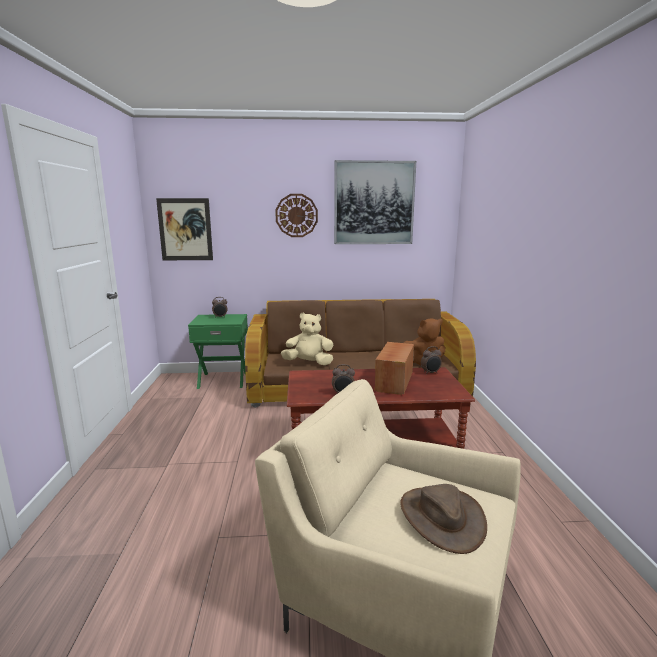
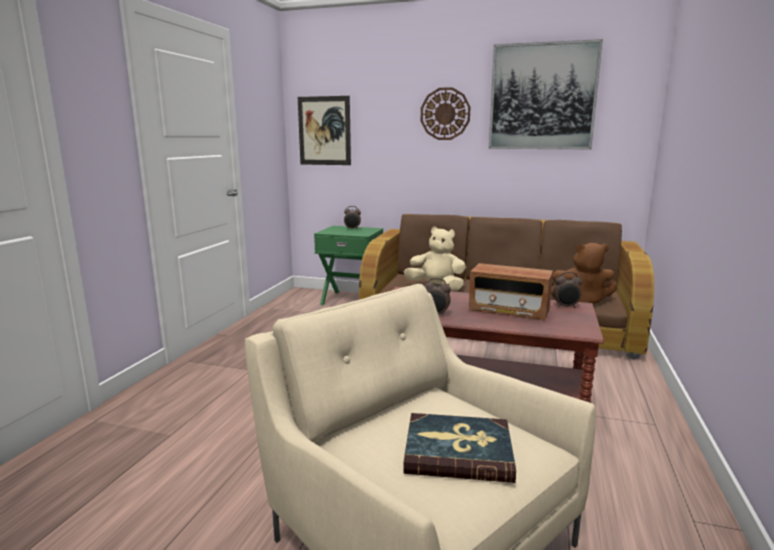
camera: 20 degrees right, 0 degrees up
(394, 382) = (509, 310): radio -> radio turned 105 degrees counterclockwise
(441, 518) = (458, 451): brown hat -> book

